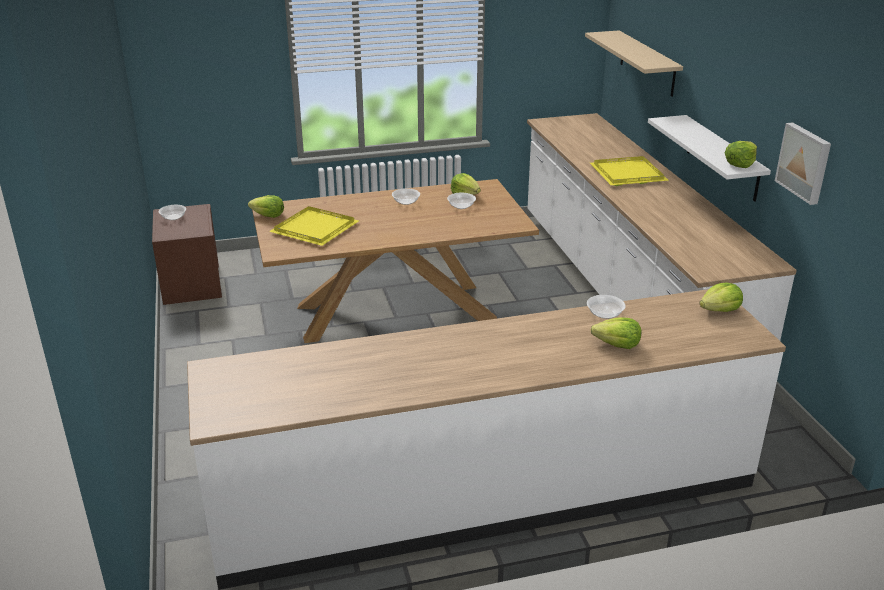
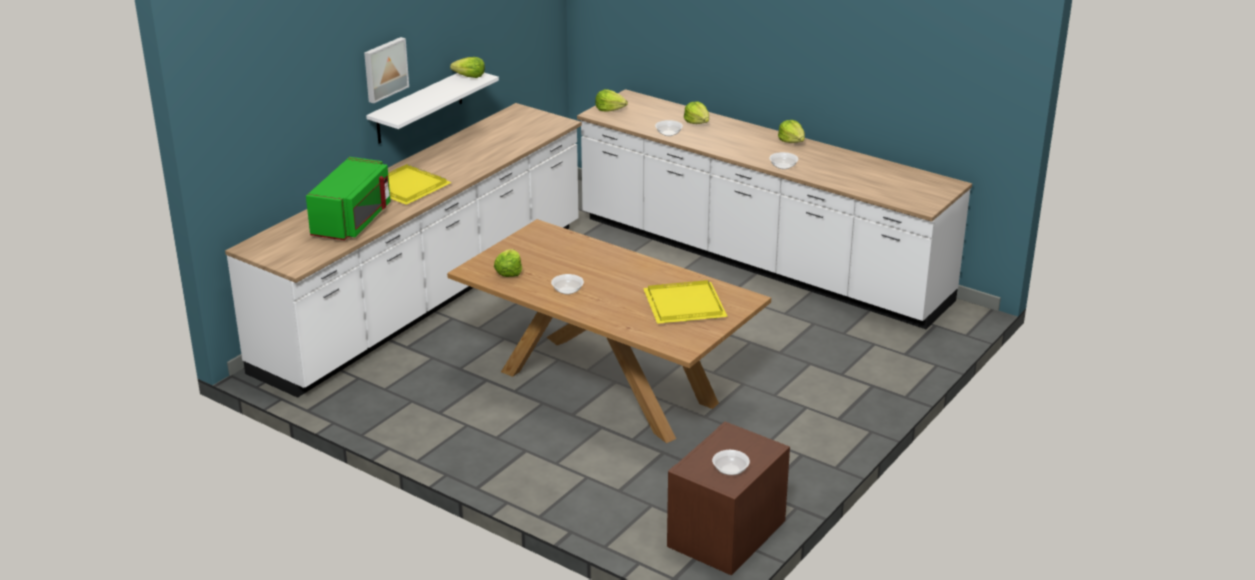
camera: 130 degrees left, 0 degrees up
(268, 215) = (697, 339): lettuce -> lettuce (792, 141)
(461, 206) = (539, 263): bowl -> bowl (783, 166)
(590, 147) = (353, 221): none -> green microwave
(647, 63) = (292, 121): beige shelf -> none
(805, 162) = (492, 35): picture -> picture (384, 69)

